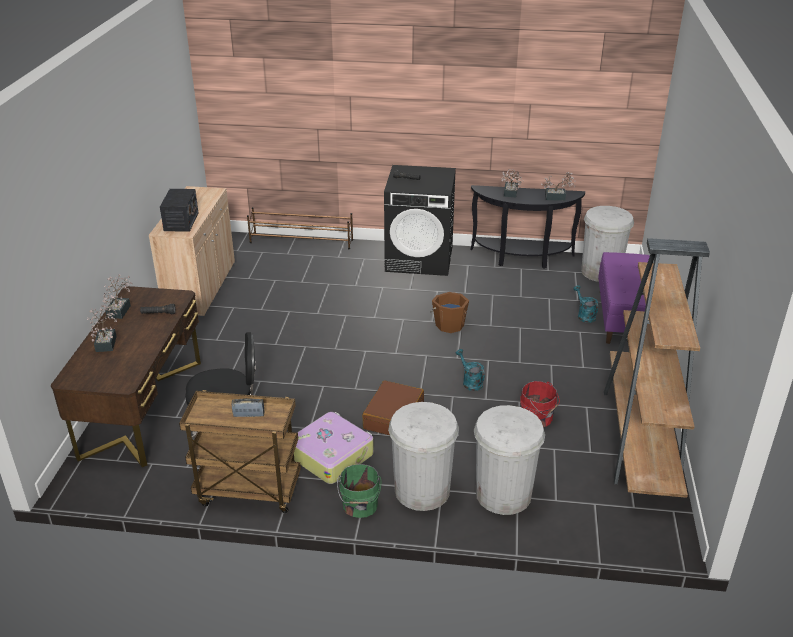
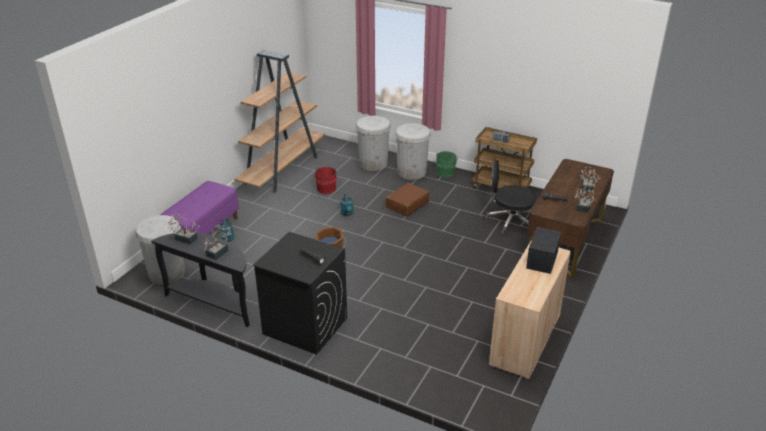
camera: 160 degrees left, 0 degrees up
(302, 241) = (409, 382): brown shoe rack -> none
(331, 455) = (451, 194): suitcase -> none

